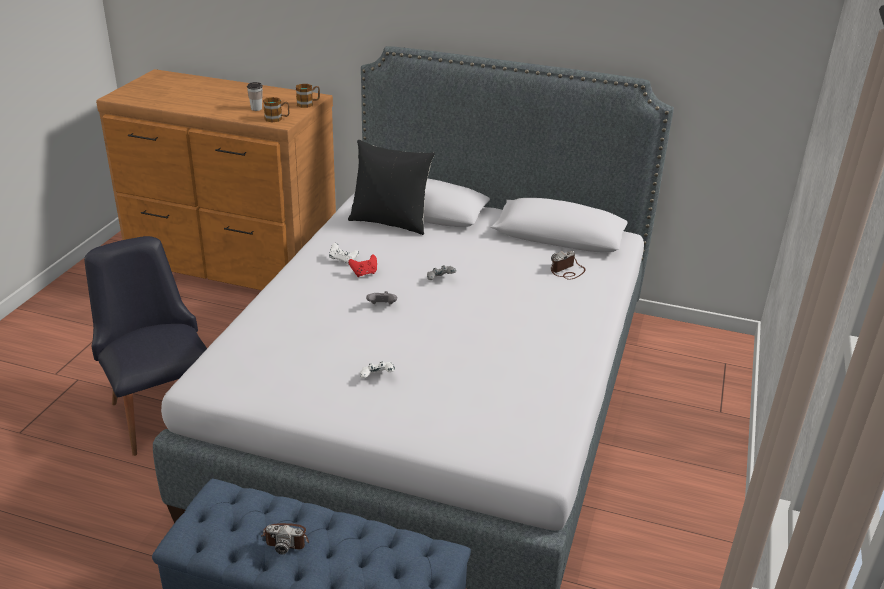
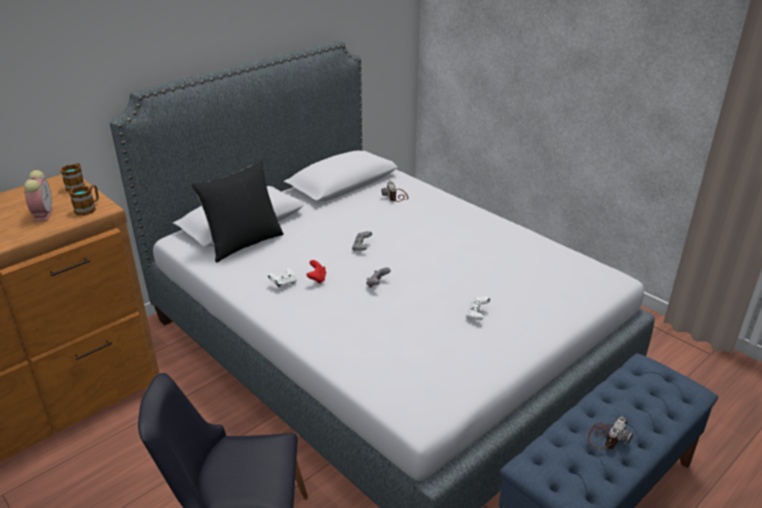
camera: 60 degrees left, 0 degrees up
(256, 108) = (43, 214): cup -> alarm clock

